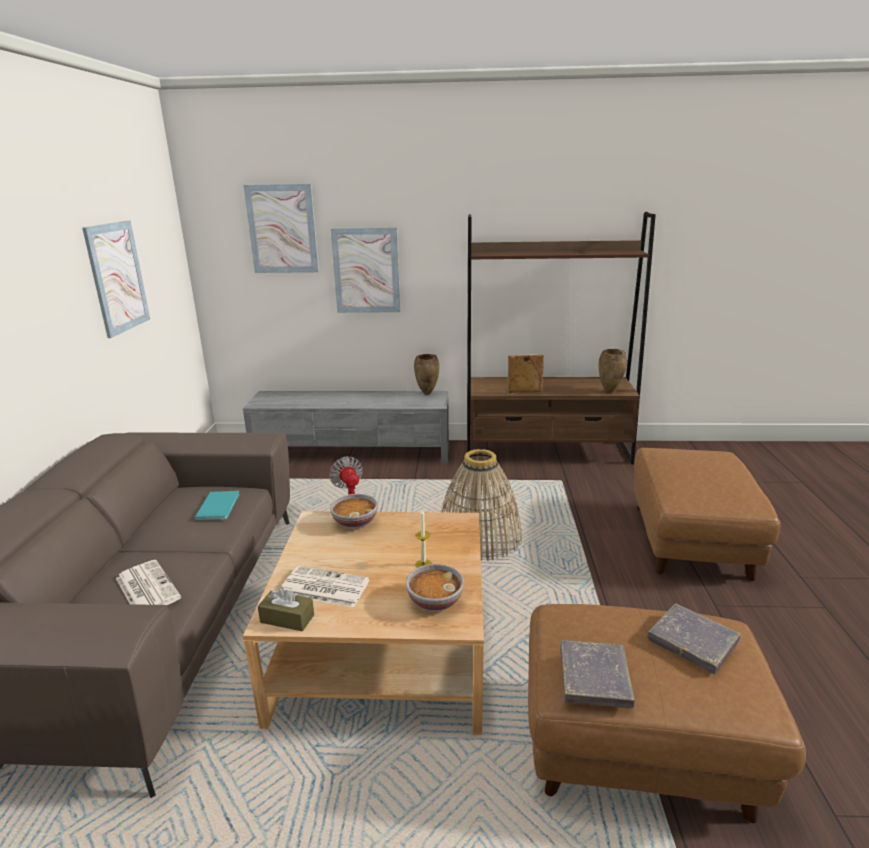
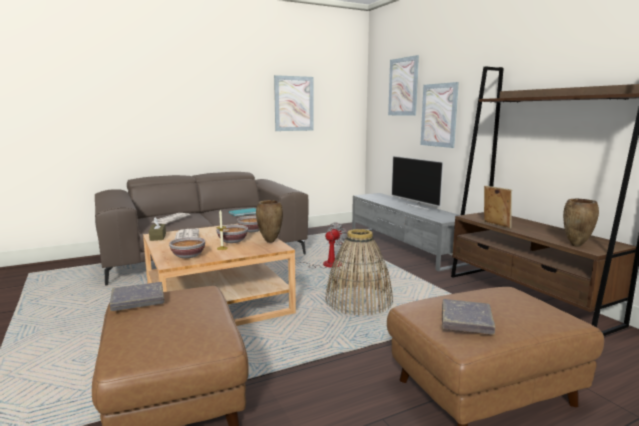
camera: 60 degrees right, 10 degrees down
(361, 396) = (416, 206): none -> television
(395, 548) = (233, 241): none -> bowl
(427, 393) = (455, 215): brown vase -> brown vase (269, 242)
(692, 641) = (189, 324): grey book -> grey book (466, 320)

